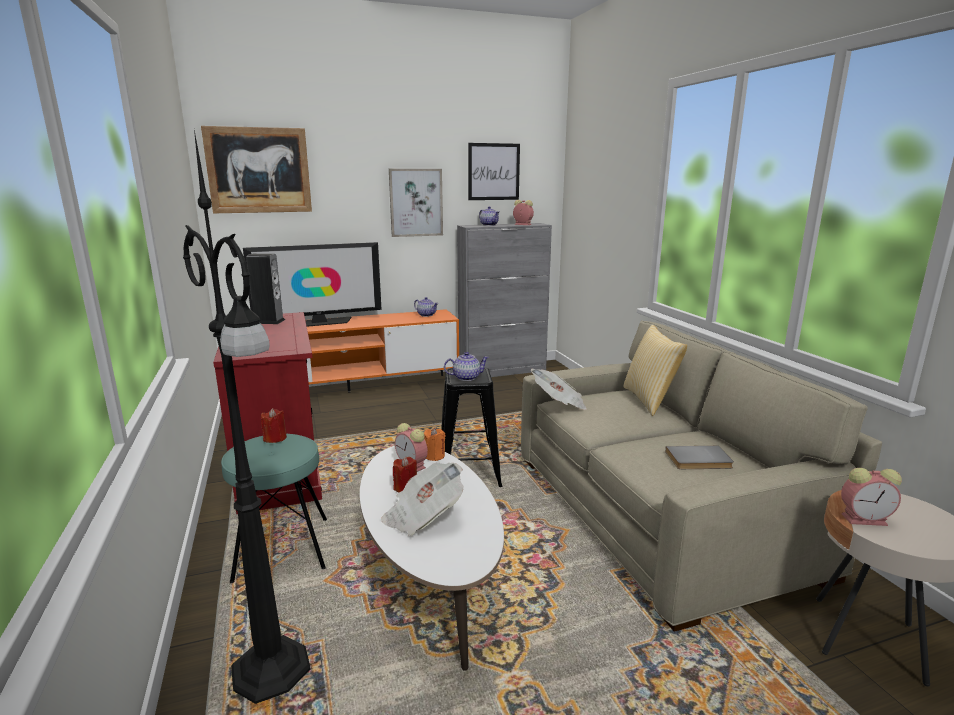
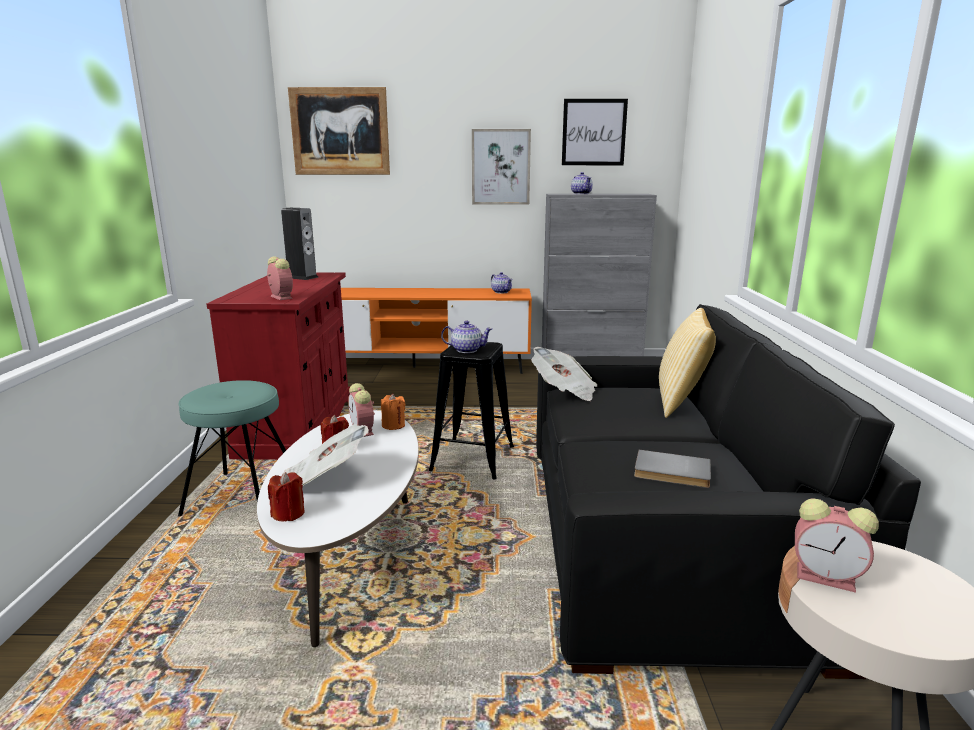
camera: 20 degrees right, 0 degrees up
(272, 673) = (150, 600): black floor lamp -> none
(275, 438) = (243, 384): red candle -> red candle (288, 513)
(319, 322) = (388, 291): television -> none
(522, 224) = (621, 194): alarm clock -> alarm clock (280, 297)
(658, 511) = (662, 539): beige sofa -> black sofa

